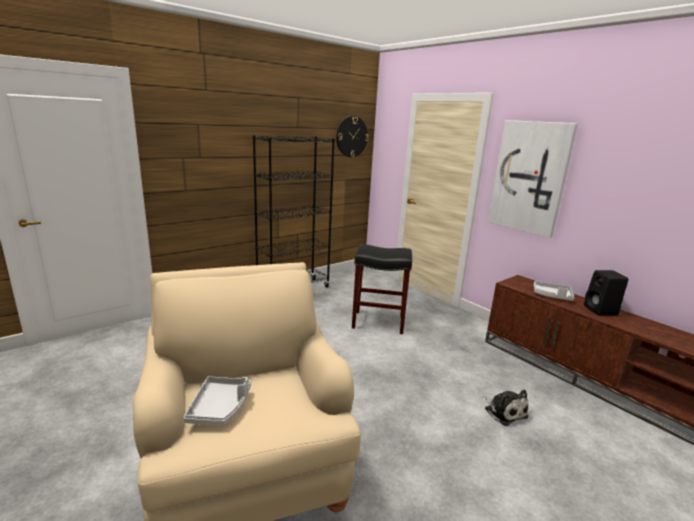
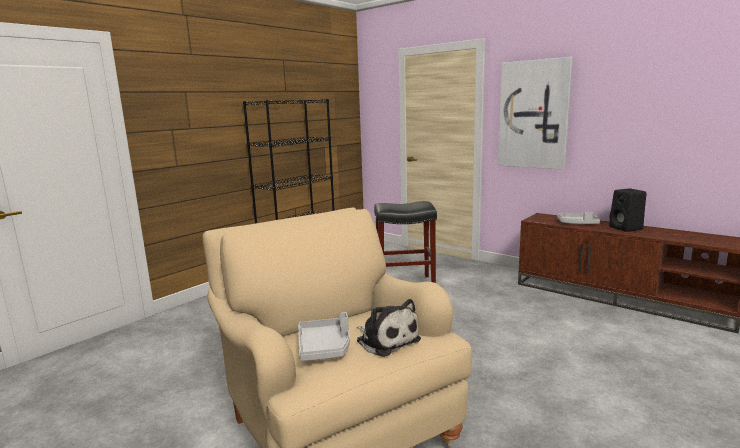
camera: 10 degrees left, 5 degrees down
(351, 137) = (338, 99): wall clock -> none
(504, 411) = (563, 336): plush toy -> plush toy (386, 340)

